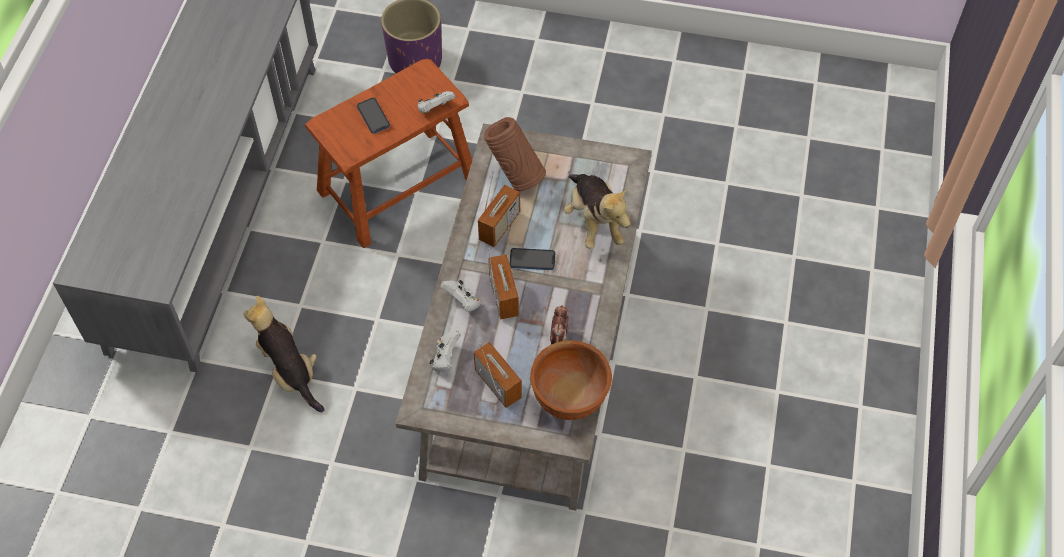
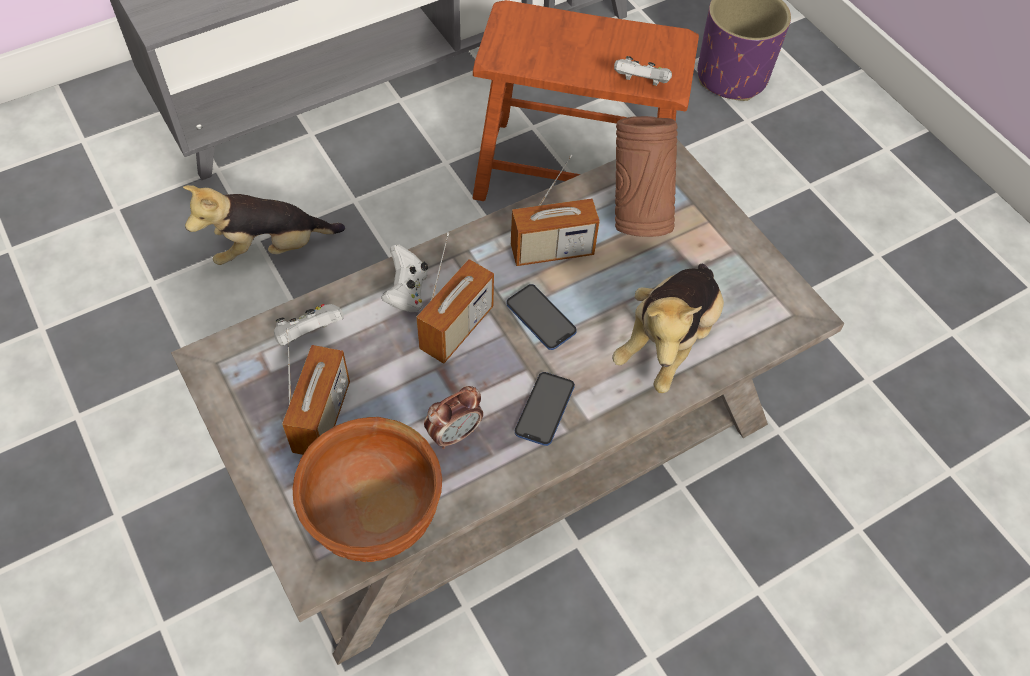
camera: 45 degrees right, 0 degrees up
(290, 371) = (270, 249): plush toy -> plush toy turned 120 degrees counterclockwise
(373, 116) = (568, 43): phone -> phone (544, 409)

